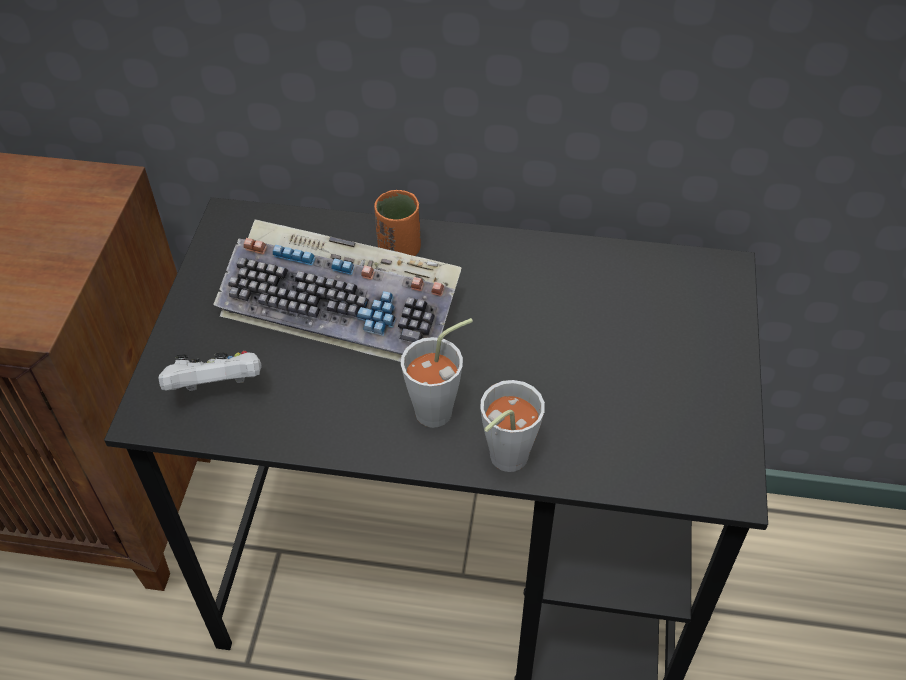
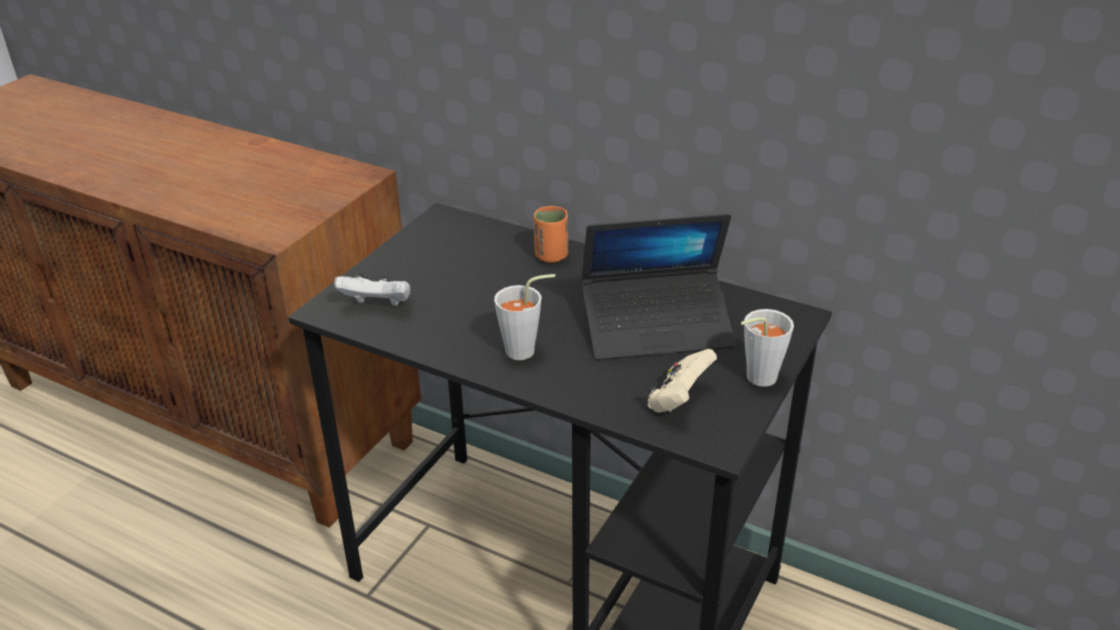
camera: 20 degrees right, 15 degrees down
(344, 306) = (492, 279): keyboard -> none
(502, 461) = (553, 390): grey cup -> grey cup (755, 379)
(576, 329) = (656, 327): none -> laptop
(653, 434) = (678, 400): none -> beige game controller

